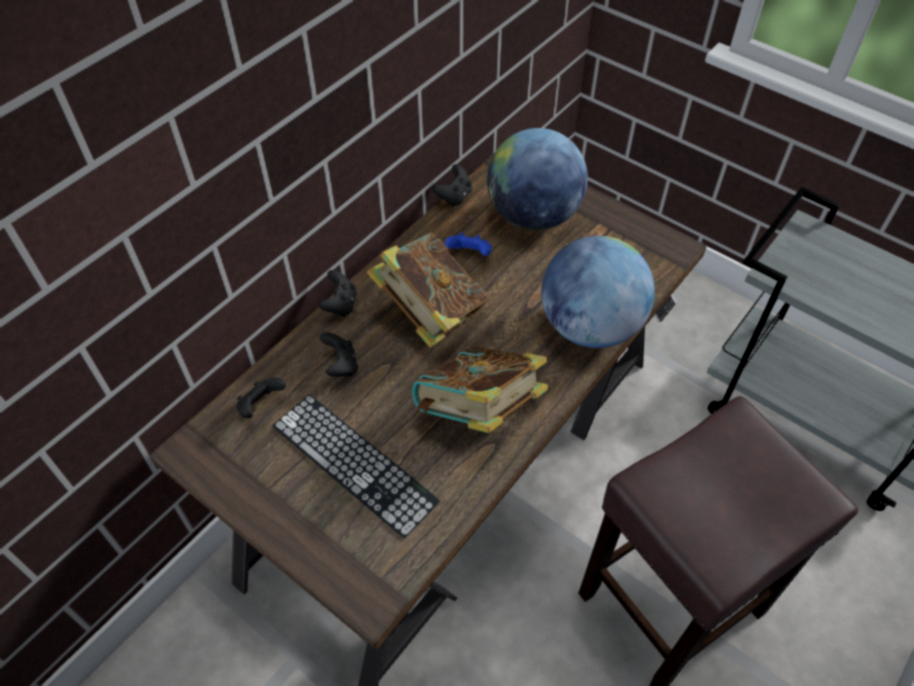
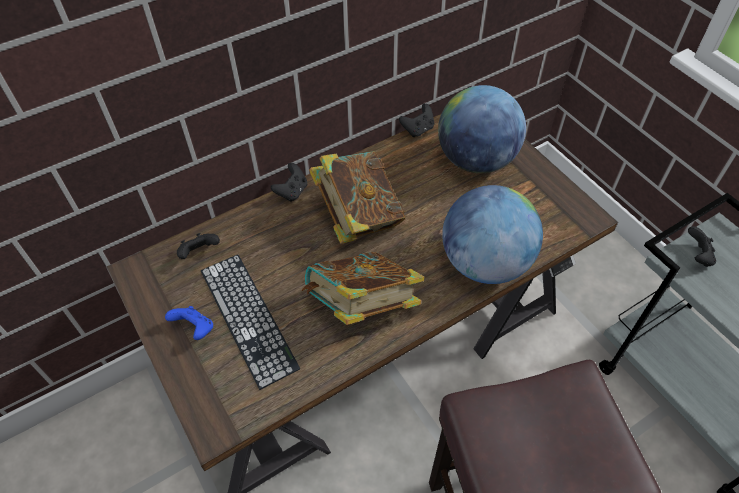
camera: 20 degrees right, 0 degrees up
(341, 365) = (271, 239): black game controller -> black game controller (697, 256)
(469, 254) = (410, 178): blue game controller -> blue game controller (195, 329)

